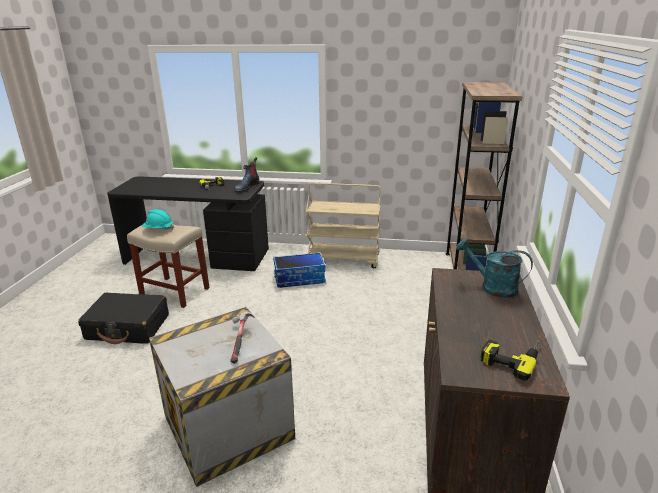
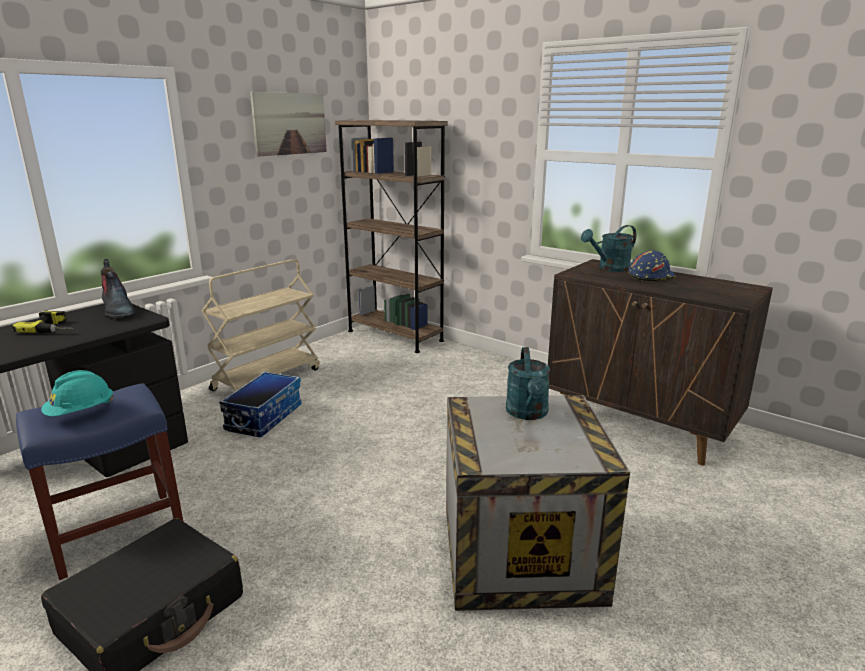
camera: 60 degrees left, 5 degrees down
(174, 292) = (115, 534): beige stool -> blue stool
(240, 341) = (528, 414): hammer -> turquoise watering can
(415, 83) = (290, 123): none -> picture
(495, 311) = (650, 276): none -> blue hard hat
(511, 356) = (718, 286): power drill -> none

